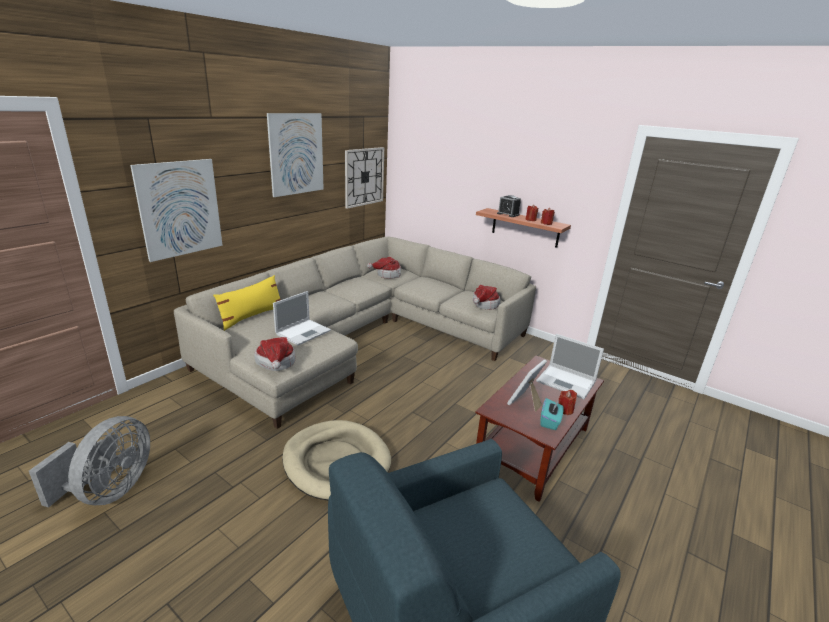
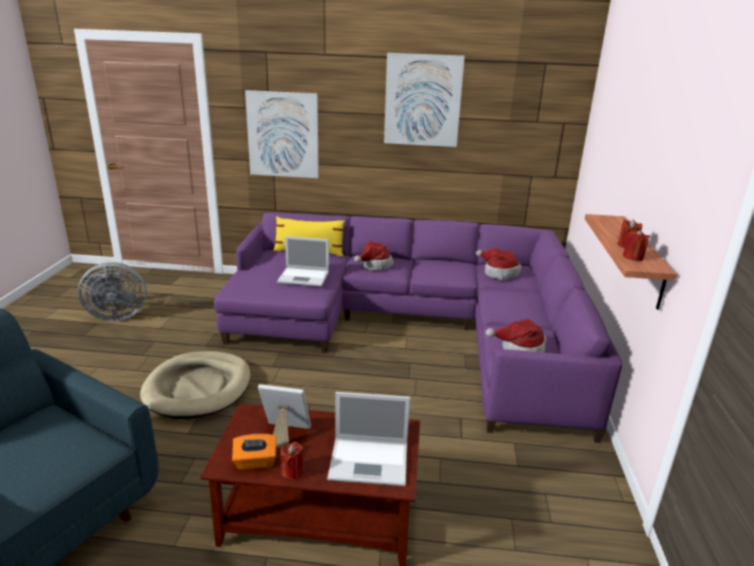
camera: 60 degrees right, 0 degrees up
(276, 363) = (240, 286): hat -> hat (374, 265)
(362, 337) = (416, 328): beige sofa -> purple sofa
(364, 177) = (534, 143): wall clock -> none
(508, 214) = (619, 230): alarm clock -> none
(550, 421) = (255, 462): turquoise tissue box -> orange tissue box
(567, 382) = (370, 461): laptop -> laptop turned 90 degrees counterclockwise

